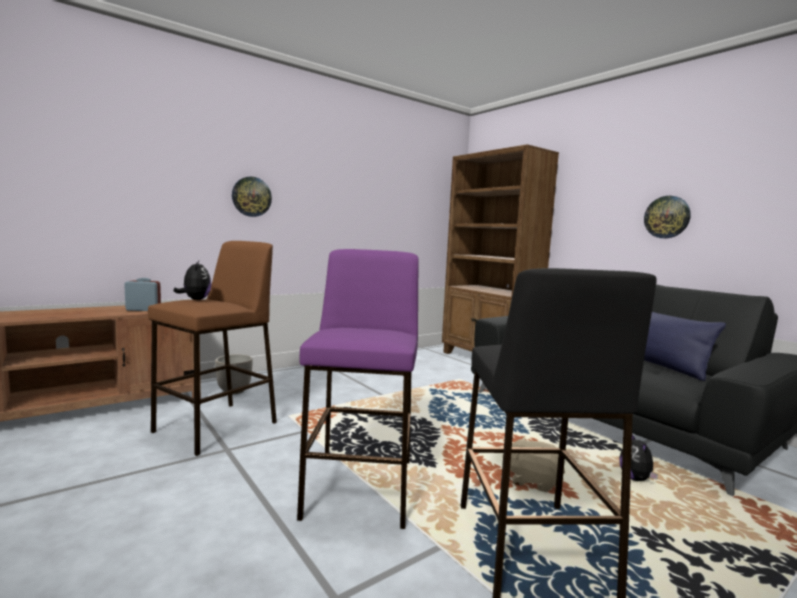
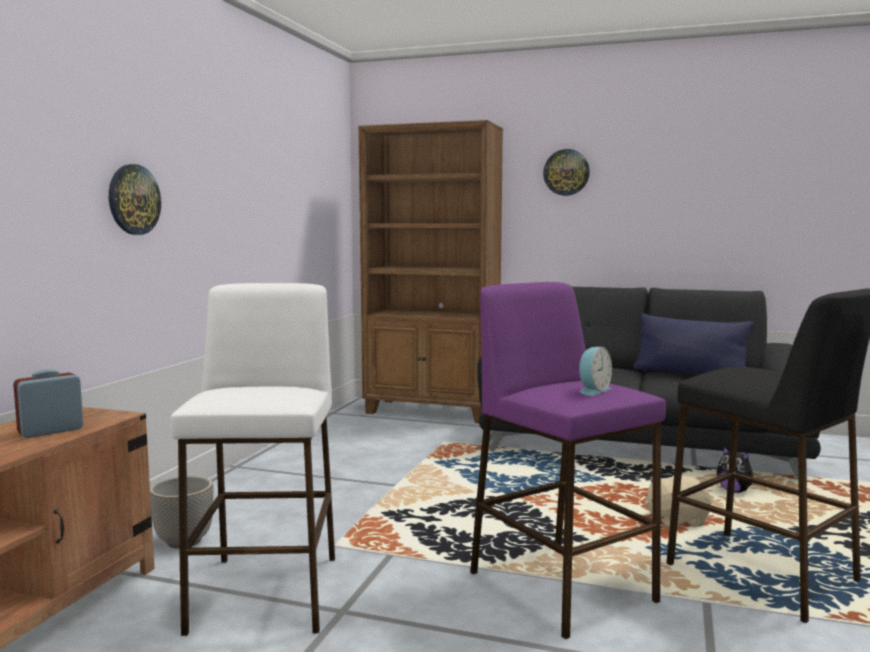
camera: 35 degrees left, 0 degrees up
(195, 299) = (228, 391): plush toy -> none
(217, 427) = (266, 592): brown stool -> white stool
(359, 334) = (592, 390): none -> alarm clock
(667, 217) = (643, 211): wall clock -> wall clock (566, 172)

